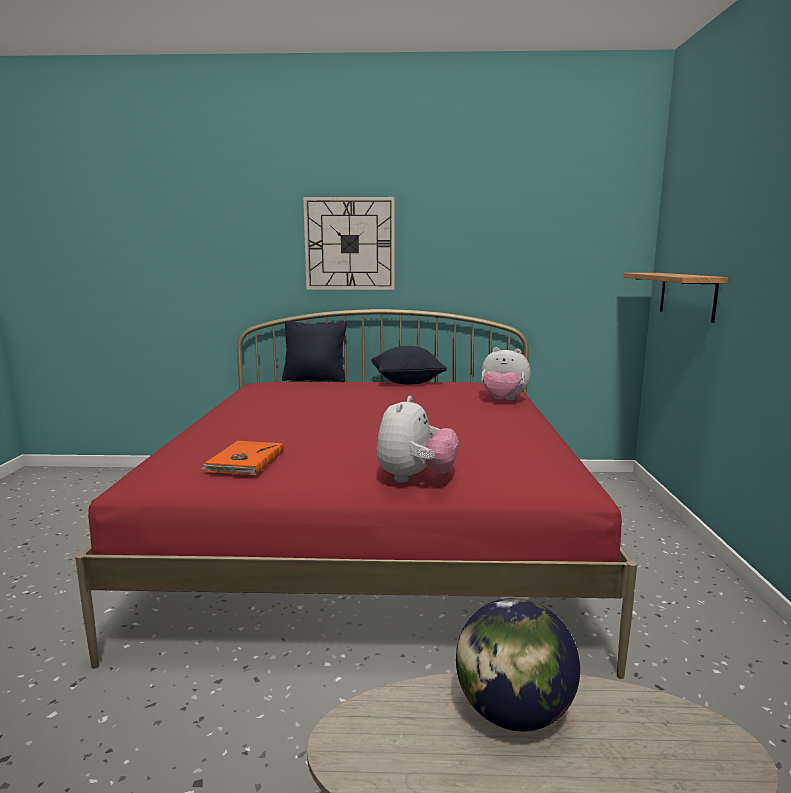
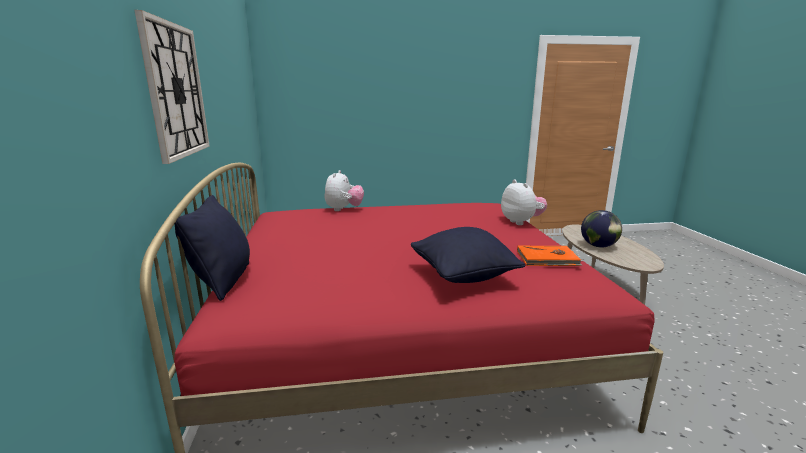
camera: 100 degrees left, 5 degrees up
(407, 382) = (266, 236): black pillow -> black pillow (463, 276)
(415, 478) = (521, 222): plush toy -> plush toy turned 60 degrees clockwise
(687, 295) = (318, 123): shelf -> none

